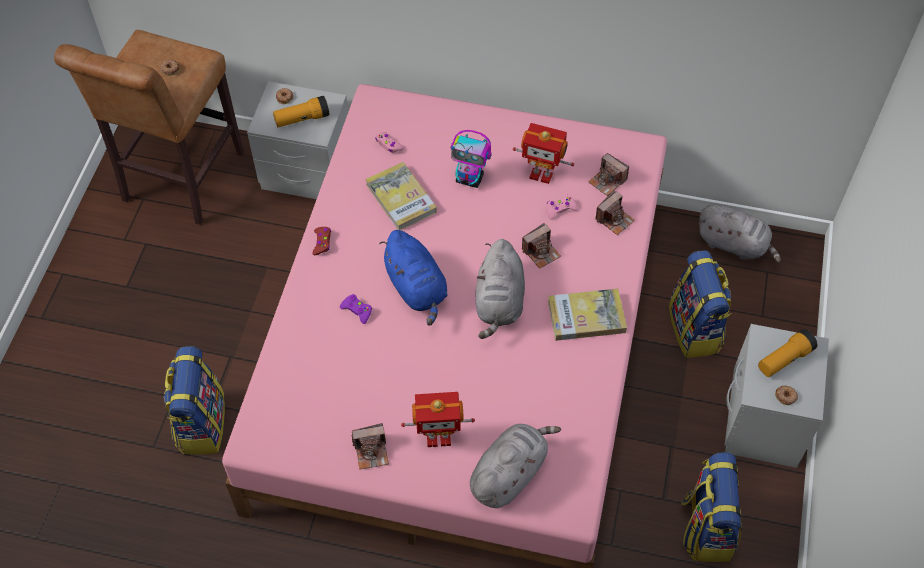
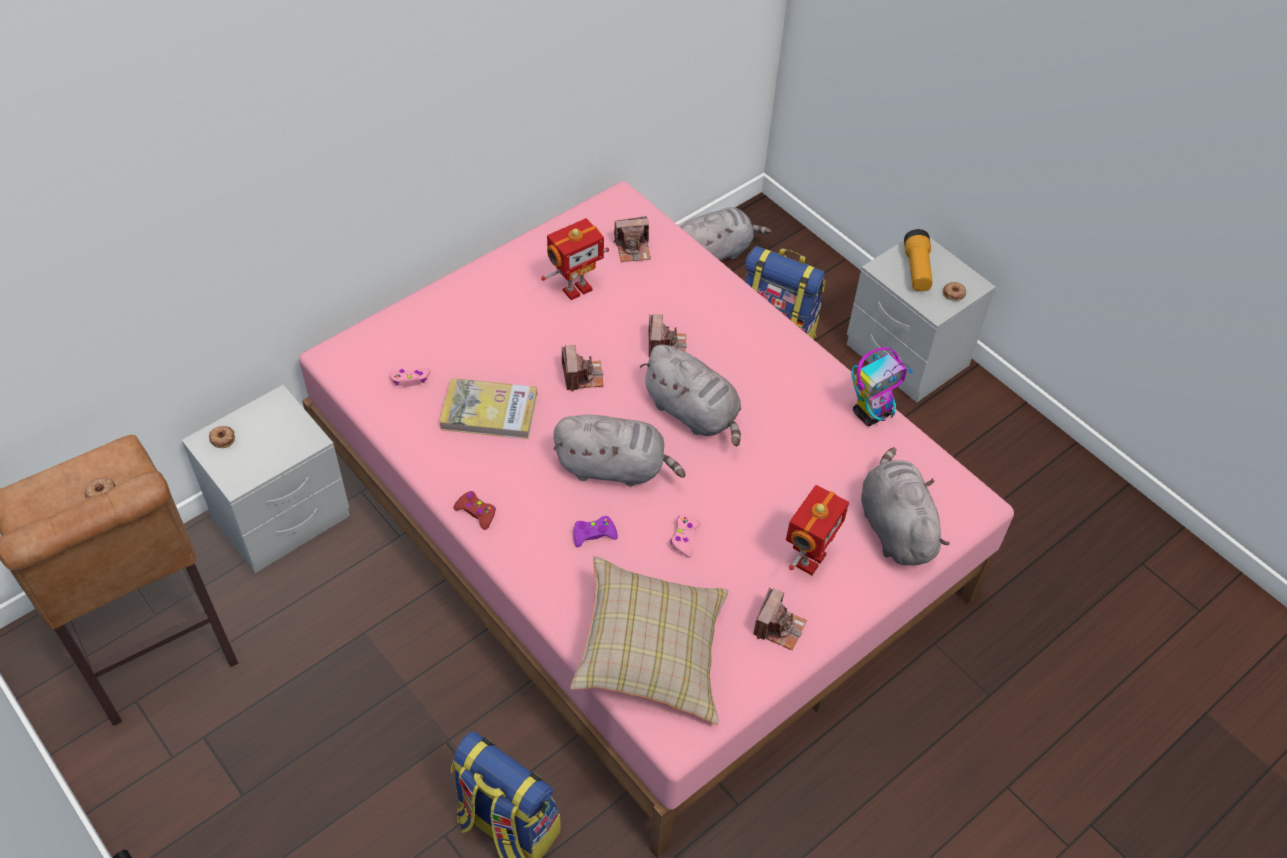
camera: 55 degrees left, 5 degrees down
(296, 395) = (651, 653): none -> beige pillow
(302, 119) = (271, 441): flashlight -> none
(417, 288) = (615, 467): blue plush toy -> grey plush toy
(470, 179) = (524, 343): toy robot -> toy robot (872, 413)
(560, 209) = (630, 301): pink game controller -> pink game controller (684, 538)
(586, 316) = (770, 360): book -> none
(614, 219) = (681, 272): camera -> camera (582, 376)
(706, 527) = (978, 465): backpack -> none

